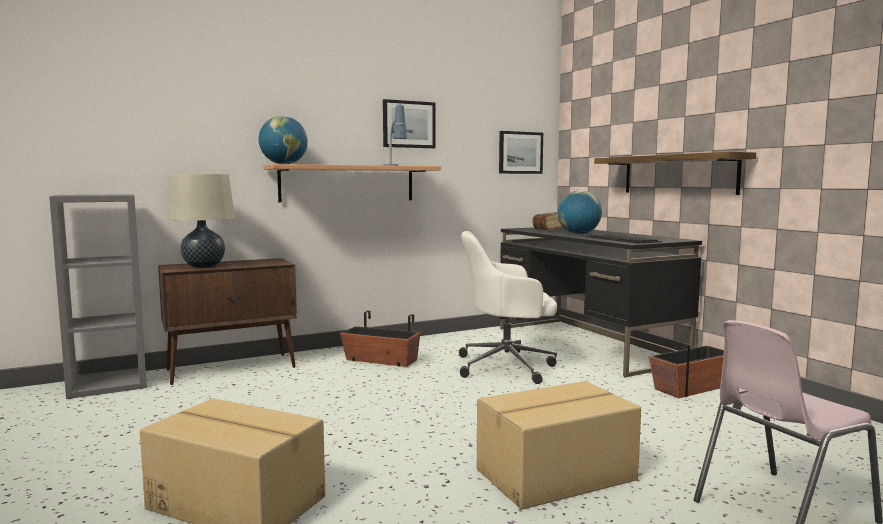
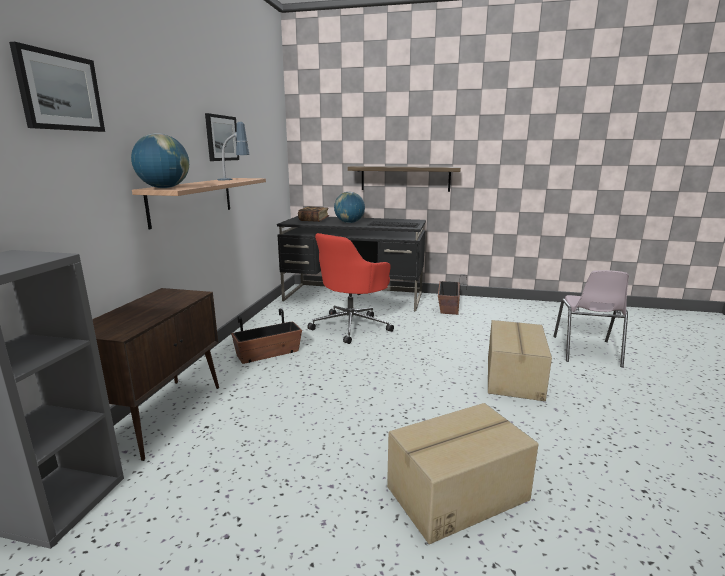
camera: 50 degrees left, 10 degrees up
(203, 266) = (133, 319): beige table lamp -> none
(508, 366) = (351, 326): white office chair -> red office chair
(520, 152) = (274, 160): picture -> picture (60, 92)

